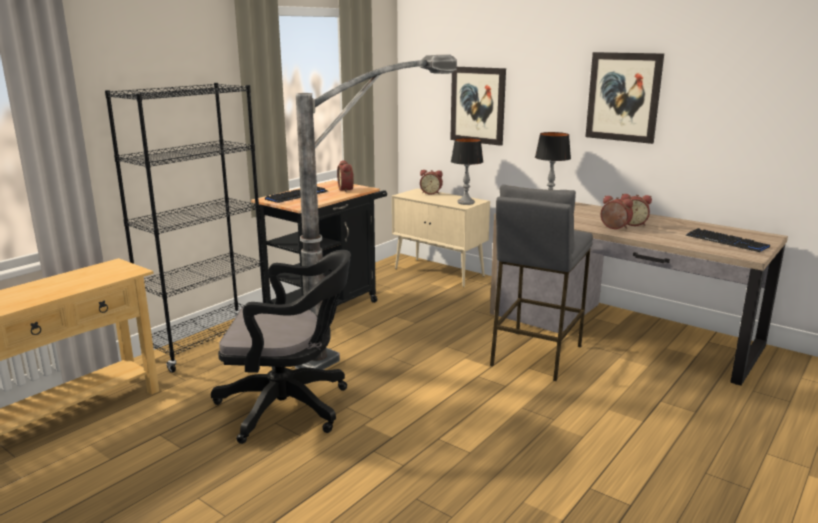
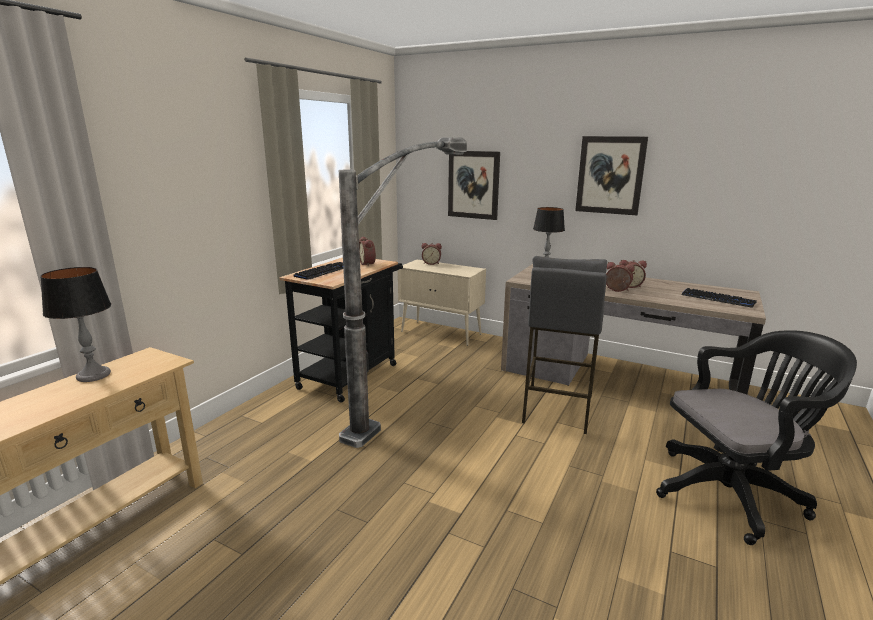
camera: 10 degrees left, 0 degrees up
(208, 345) = (244, 423): black bookcase -> none
(290, 407) = (348, 488): black office chair -> black office chair (733, 492)
(465, 202) = (466, 271): table lamp -> table lamp (93, 375)

